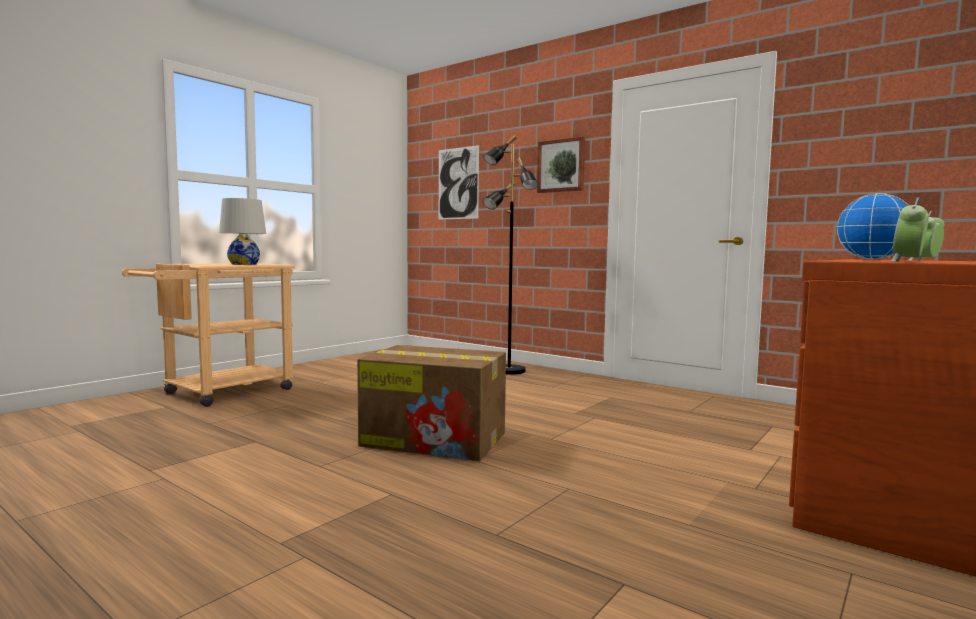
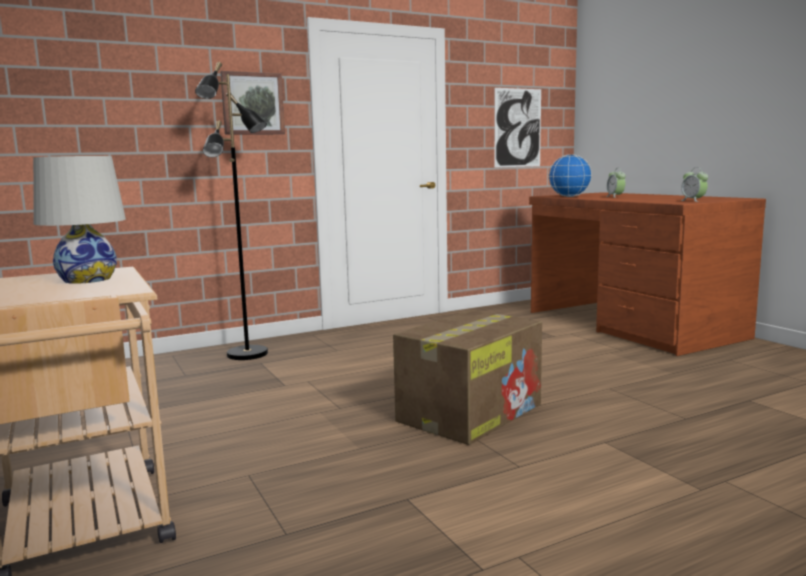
camera: 65 degrees left, 5 degrees up
(458, 183) = (76, 113): picture -> picture (517, 128)

